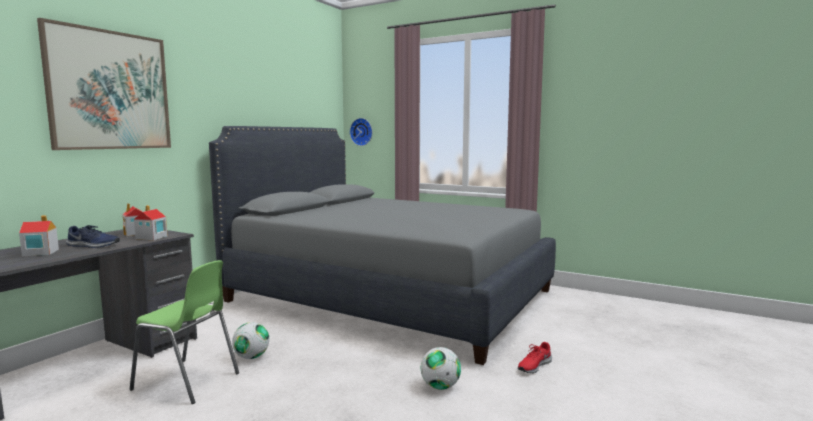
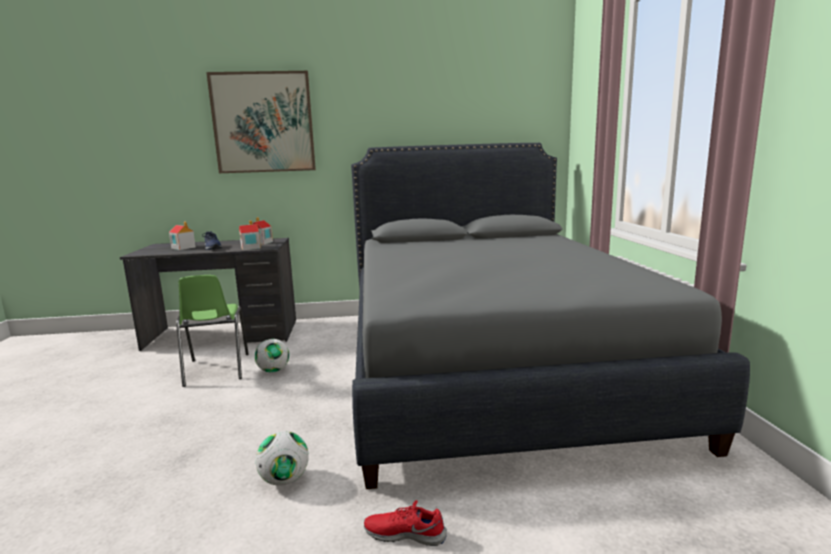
camera: 55 degrees right, 5 degrees up
(362, 132) = (580, 145): wall clock -> none

